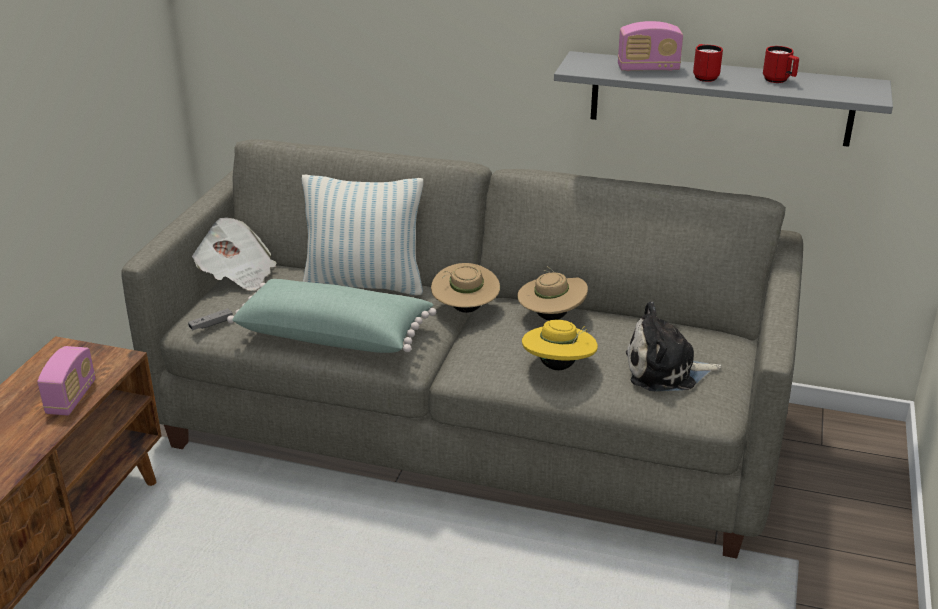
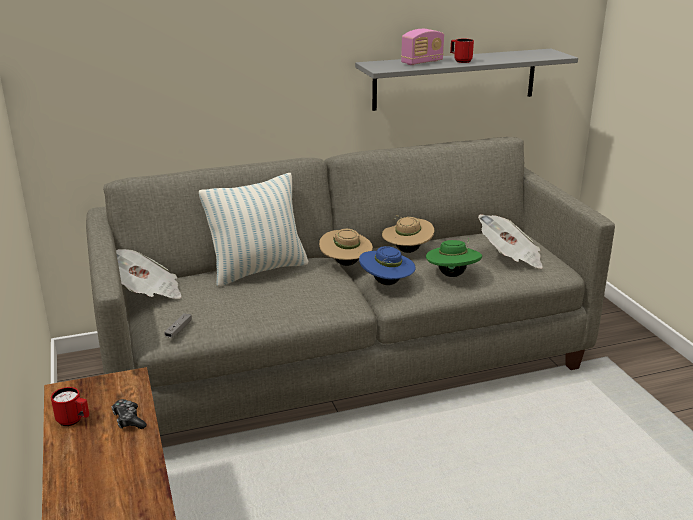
camera: 35 degrees left, 5 degrees down
(71, 398) = (129, 420): radio -> game controller
(334, 334) = (281, 305): green pillow -> none
(472, 349) = (387, 283): none -> blue hat
(558, 366) = (452, 275): yellow hat -> green hat
(665, 371) = (510, 258): plush toy -> newspaper
(779, 81) = (502, 56): red mug -> red mug (74, 421)

